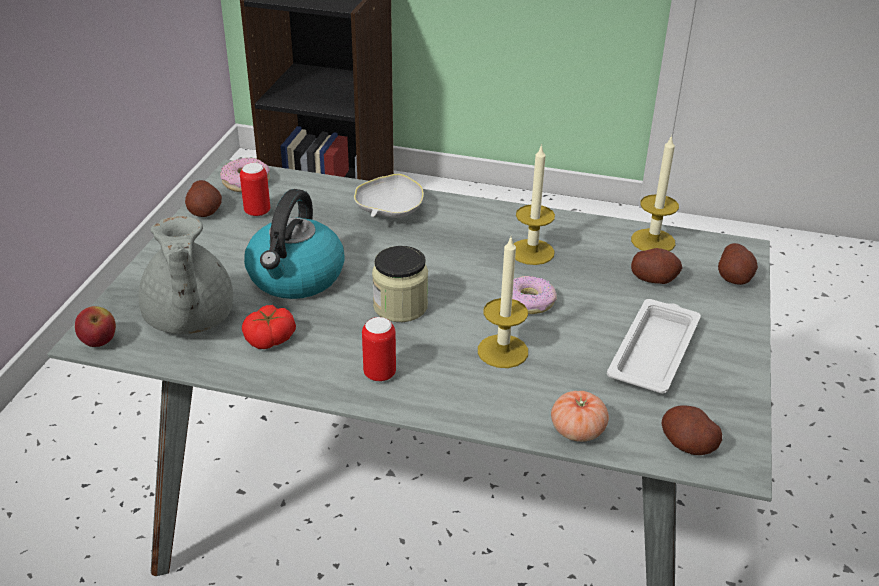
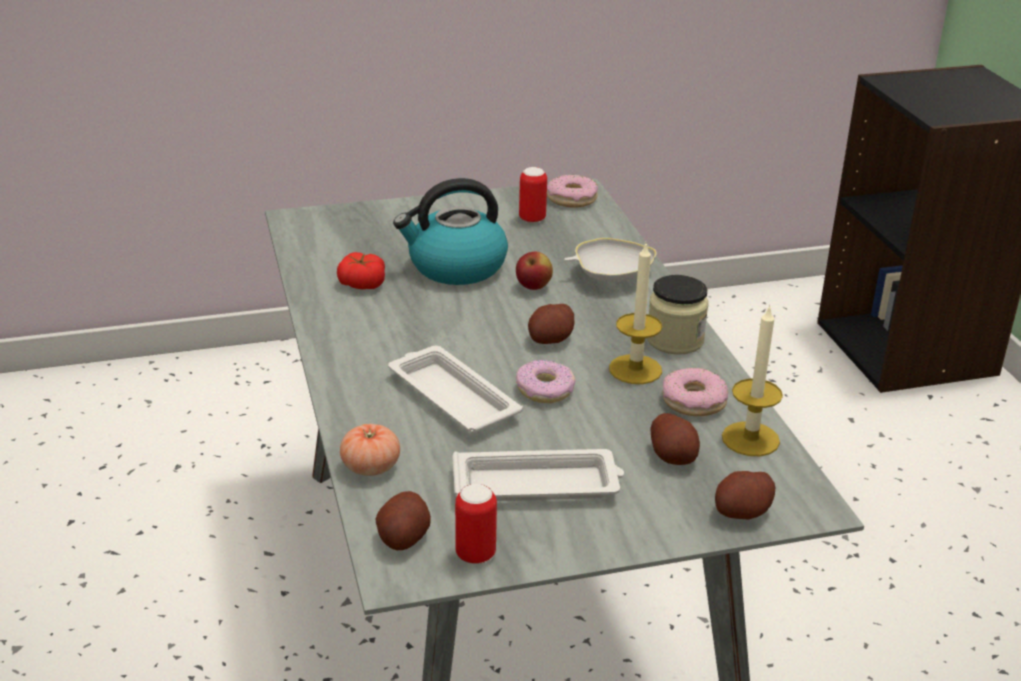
camera: 60 degrees right, 5 degrees down
(99, 342) = (293, 222): apple -> apple (533, 287)
(188, 319) = (353, 244): grey teapot -> none
(205, 211) = (505, 198): potato -> potato (550, 339)
(379, 374) = (361, 345): can -> can (475, 554)
(400, 306) = (466, 326): jar -> jar (675, 340)
(502, 351) = (451, 396): candle -> white tray
(592, 244) = (694, 401): none -> donut

